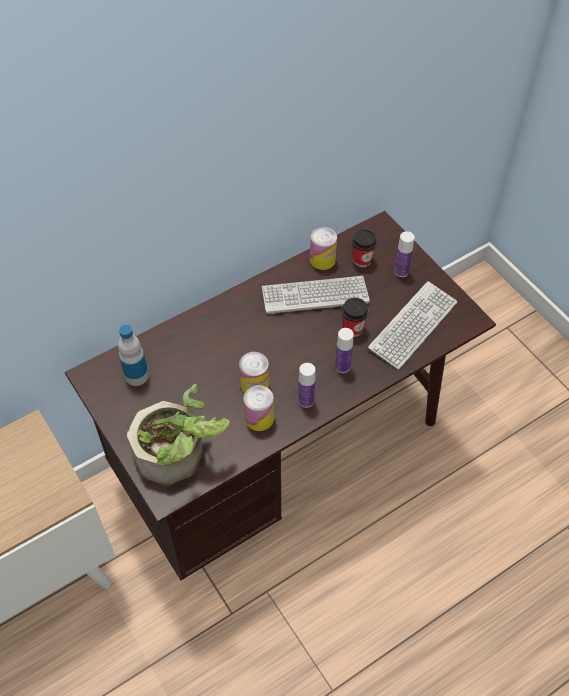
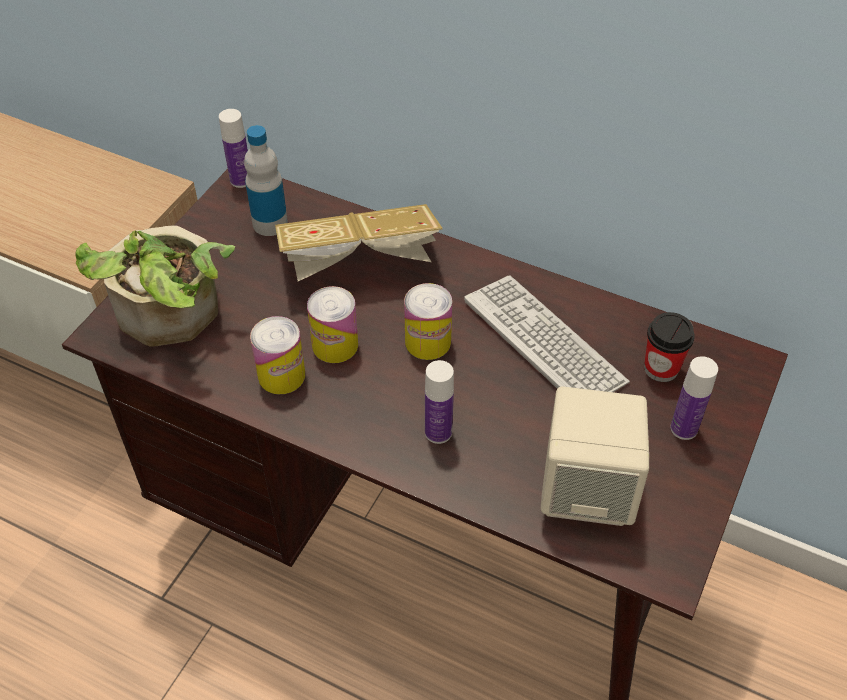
camera: 60 degrees right, 5 degrees down
(203, 347) = (359, 265): none -> book
(306, 401) = (346, 415): bottle -> bottle (241, 180)
(322, 260) = (618, 321): can -> can (428, 342)
(353, 328) = (519, 414): cup -> none
(413, 326) = (587, 491): keyboard -> beige speaker

